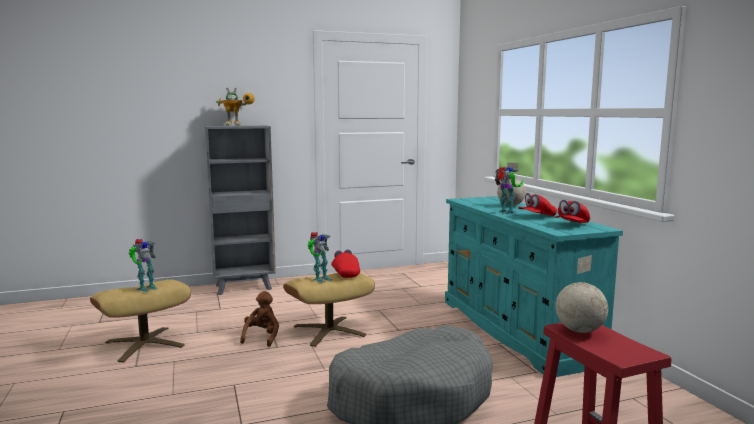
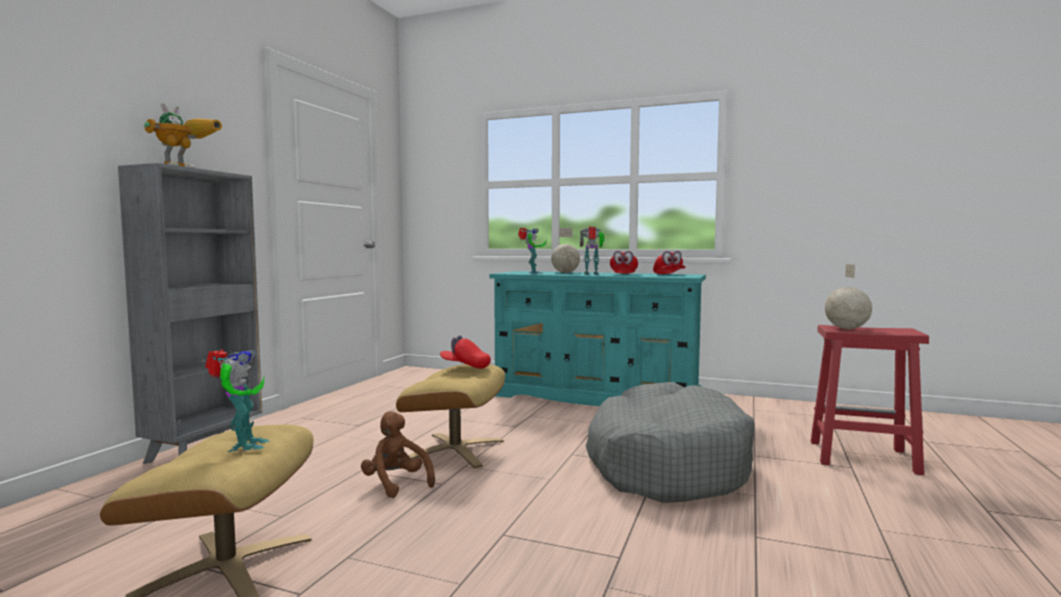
camera: 50 degrees left, 5 degrees down
(320, 279) = (459, 376): toy robot -> toy robot (532, 273)

